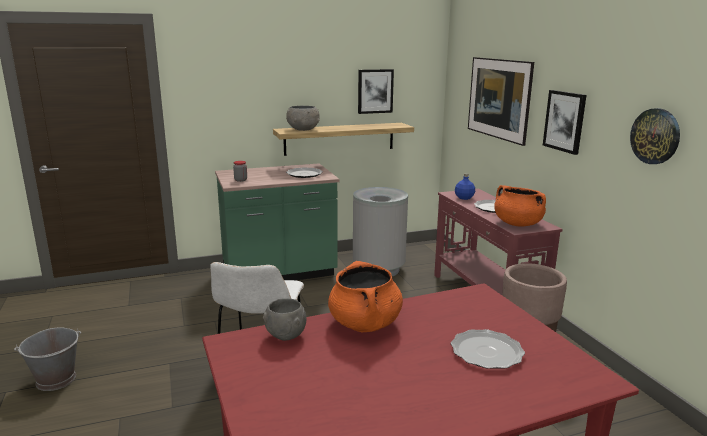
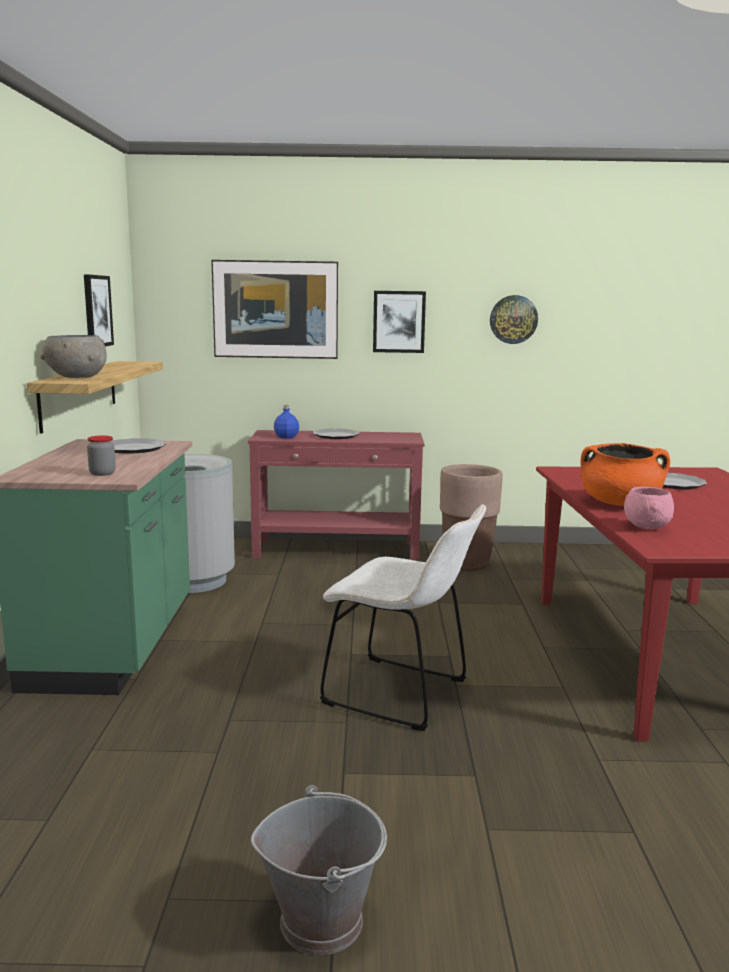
camera: 70 degrees left, 5 degrees down
(285, 336) = (646, 528): grey bowl -> pink bowl
(517, 224) = (394, 438): orange cooking pot -> none

